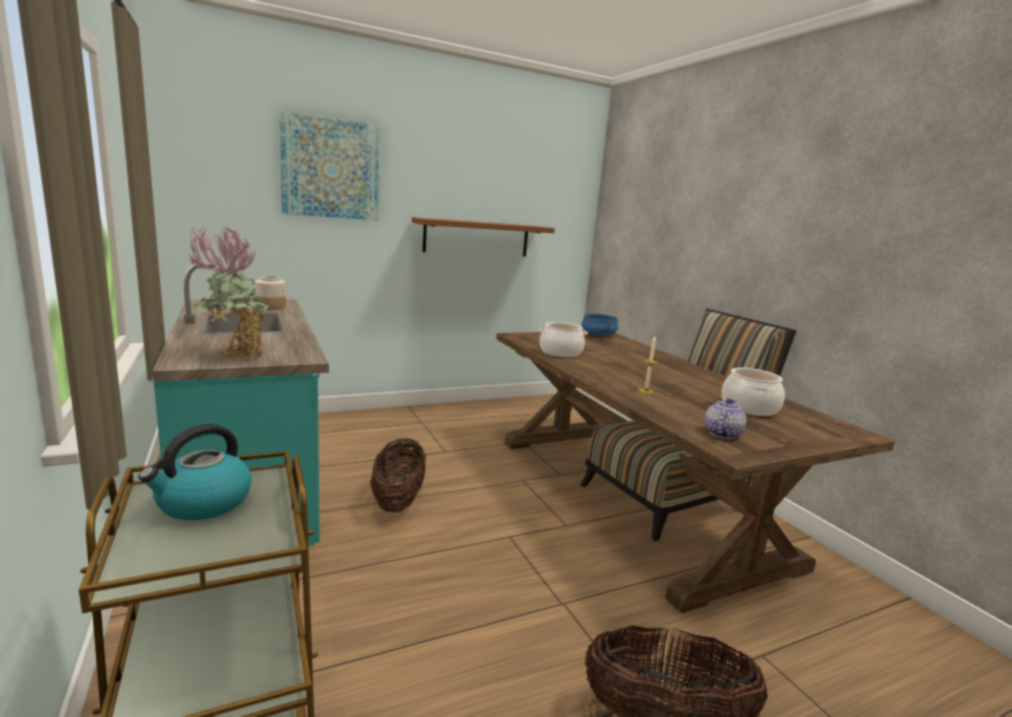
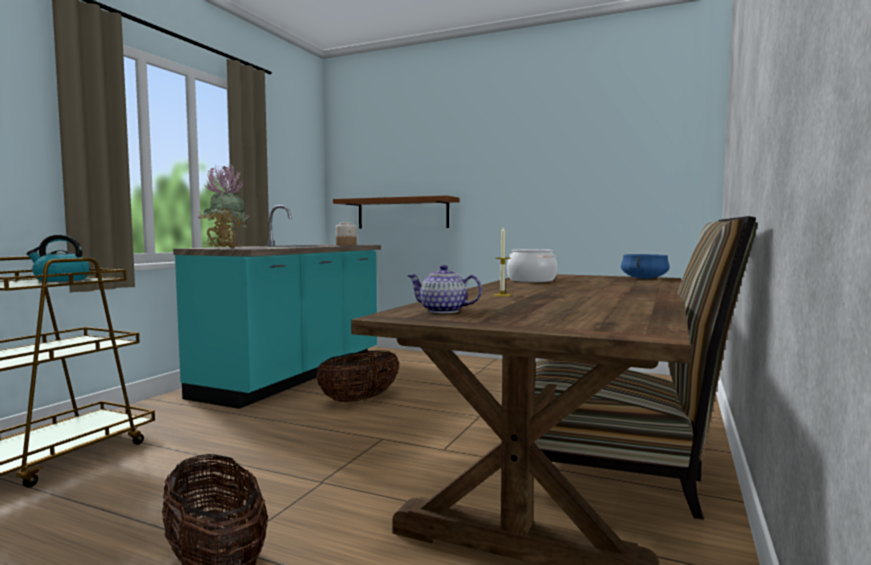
camera: 50 degrees right, 10 degrees down
(330, 168) = (430, 145): picture -> none
(477, 238) = (562, 190): brown shelf -> brown shelf (402, 213)
(721, 433) = (444, 311): teapot -> teapot turned 150 degrees counterclockwise
(749, 408) = (576, 309): cooking pot -> none

